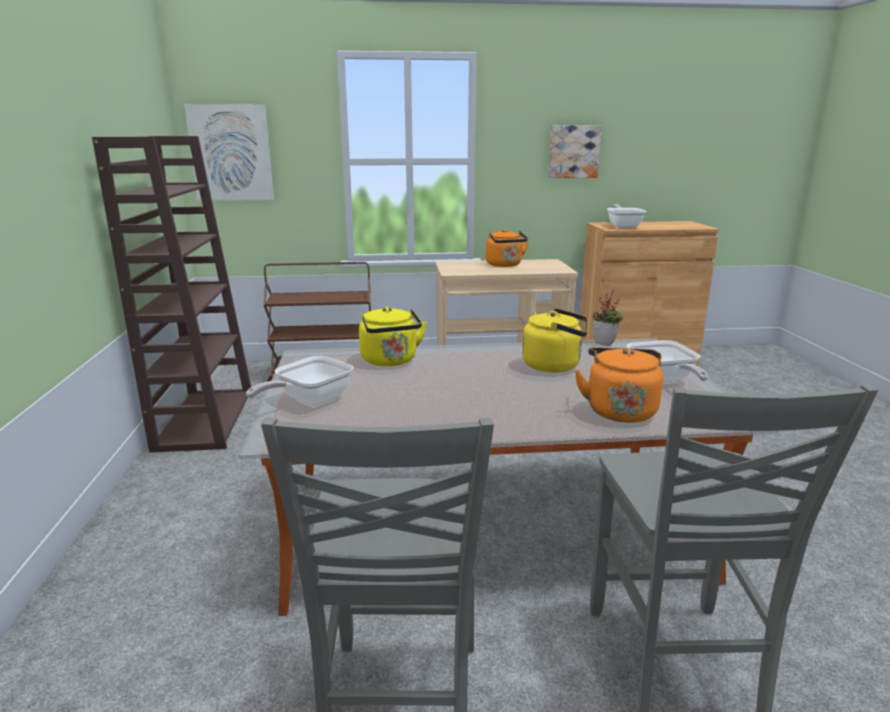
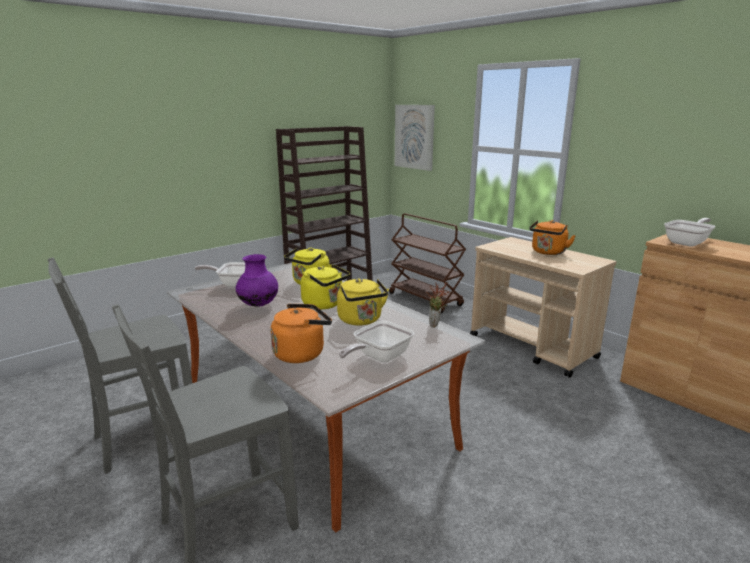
camera: 55 degrees right, 0 degrees up
(426, 402) = (258, 305): none -> purple vase
(481, 370) = (325, 304): none -> yellow kettle
(573, 151) = (666, 155): picture -> none

